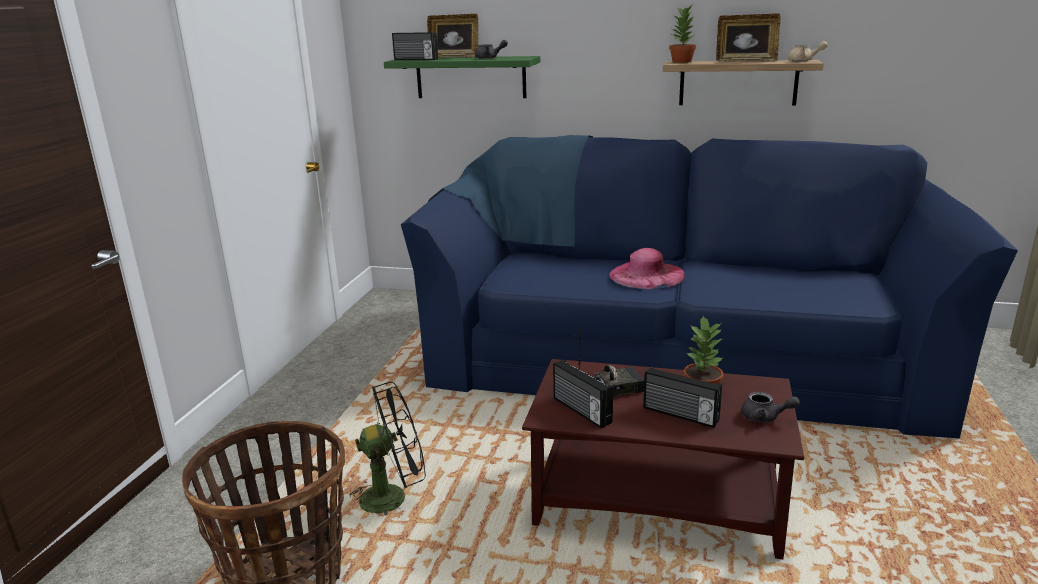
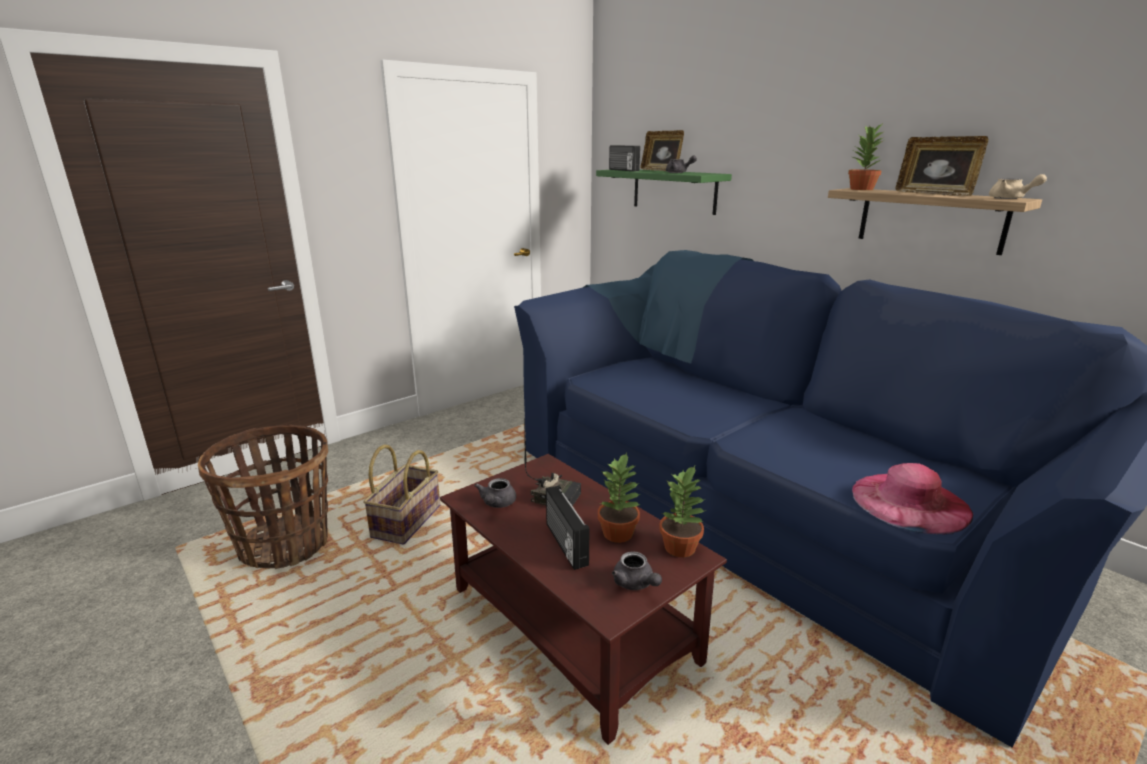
camera: 35 degrees right, 0 degrees up
(393, 496) = (406, 521): black fan -> basket
(580, 411) = (497, 504): radio -> grey teapot
(647, 275) = (723, 408): pink hat -> pink hat (910, 502)
(754, 383) = (680, 547): none -> potted plant

